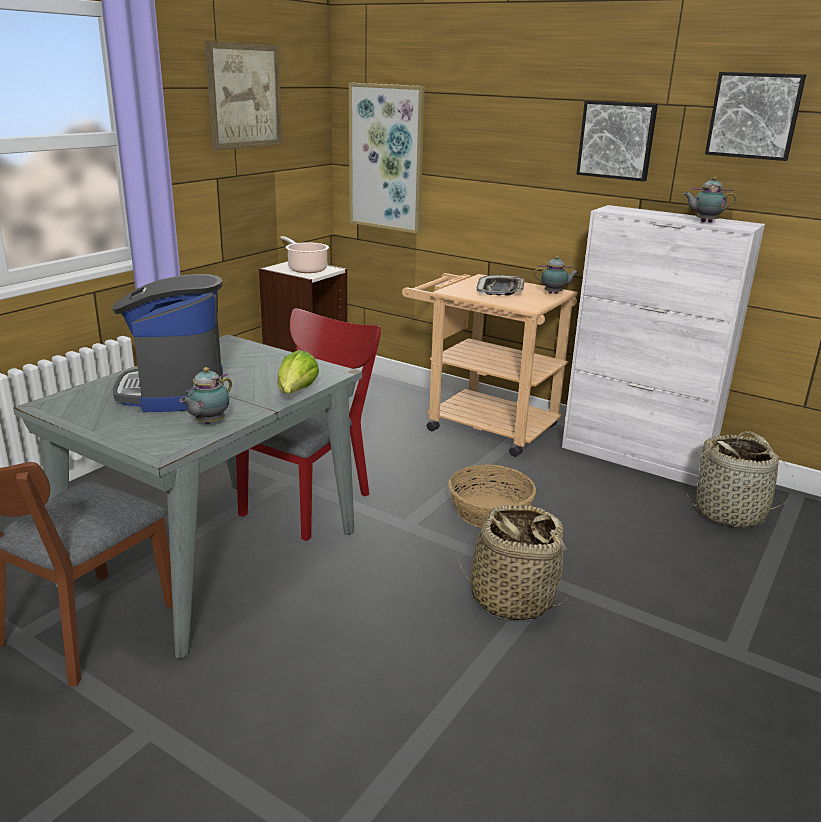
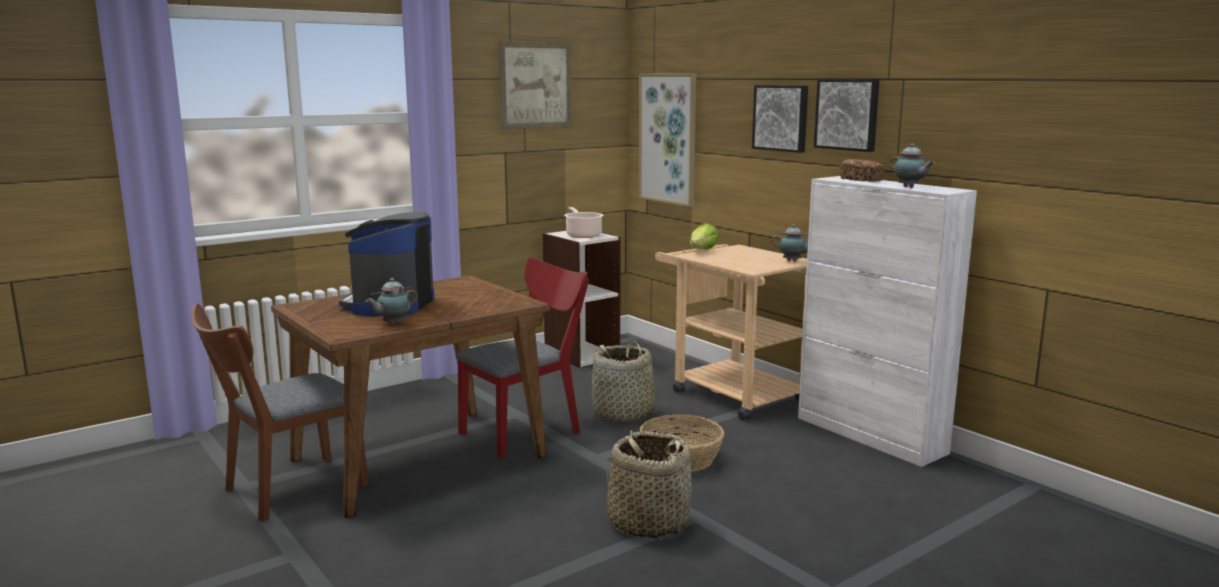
camera: 20 degrees right, 10 degrees down
(216, 555) = (420, 457): grey dining table -> brown dining table
(296, 393) = (479, 313): lettuce -> lettuce (702, 250)
(501, 290) = (742, 256): tray -> none
(640, 211) = (861, 180): none -> bread
(704, 222) = (909, 187): teapot -> teapot turned 150 degrees counterclockwise
(730, 513) = (936, 491): basket -> basket (623, 413)
(754, 115) = (961, 86): picture -> picture (781, 118)

